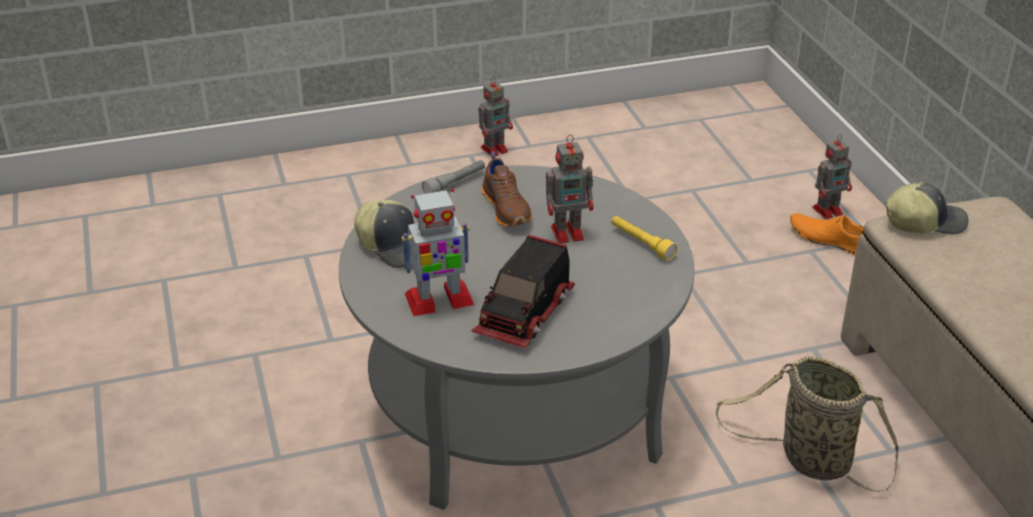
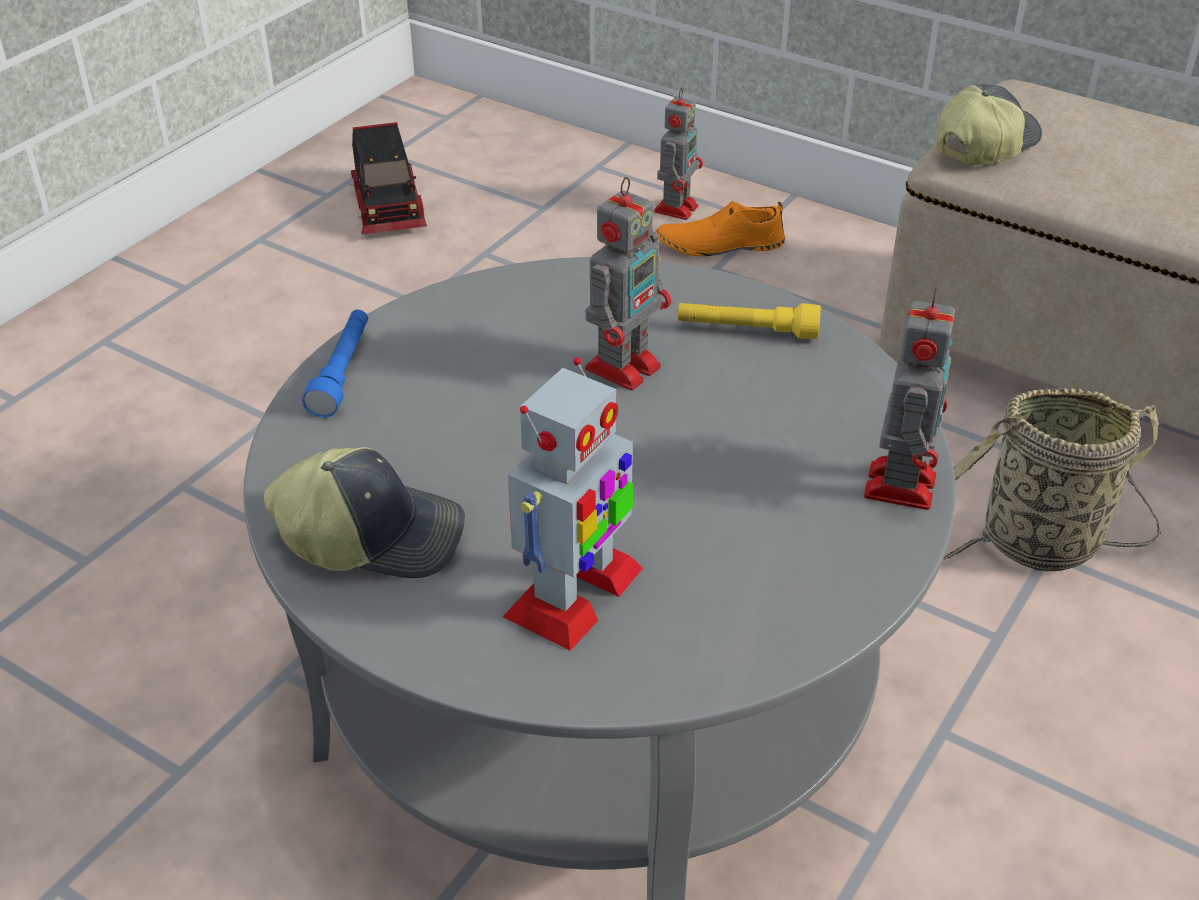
camera: 40 degrees left, 5 degrees up
(455, 184) = (342, 373): grey flashlight -> blue flashlight
(495, 149) = (135, 315): toy robot -> toy robot (900, 483)
(507, 209) = (481, 373): brown shoe -> none
(526, 314) = (742, 537): toy truck -> toy truck (389, 206)

